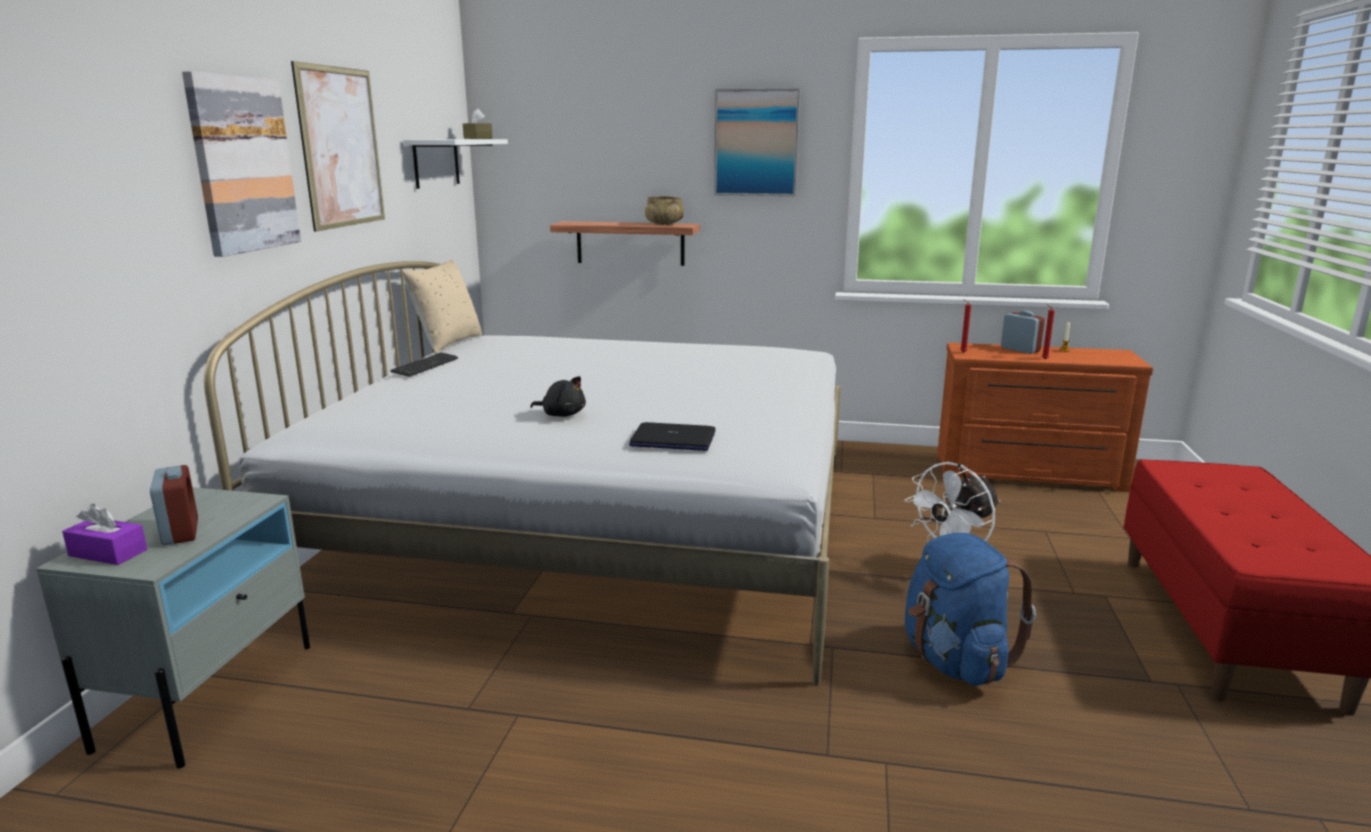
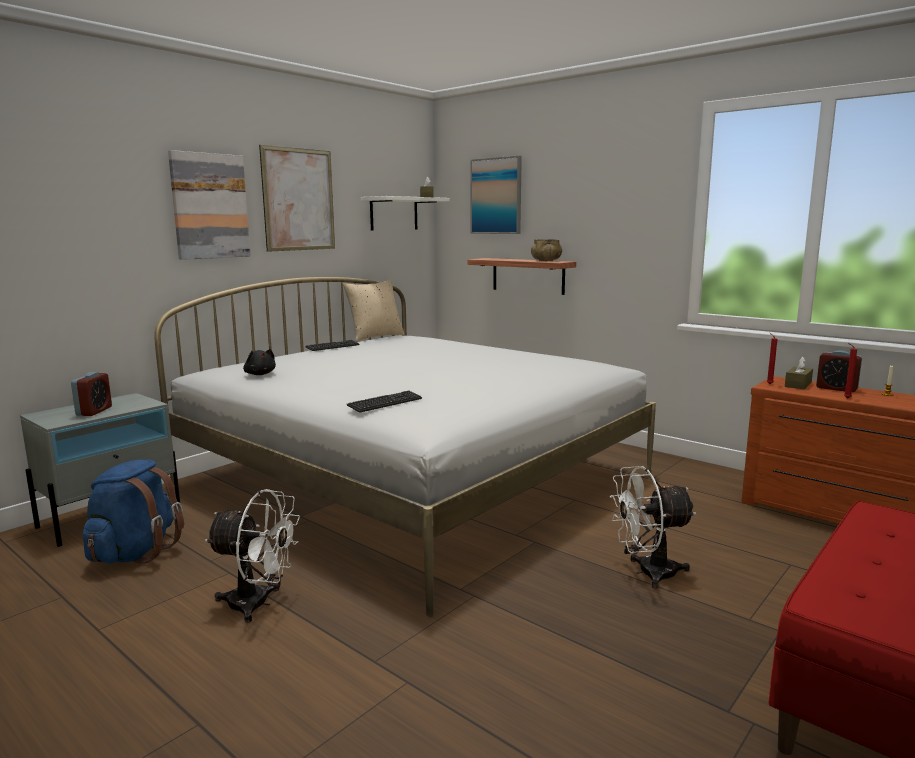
camera: 30 degrees right, 5 degrees down
(108, 553) = (53, 414): purple tissue box -> none
(562, 414) = (351, 380): black plush toy -> black plush toy (260, 374)
(612, 740) = (258, 604): none -> white fan
(672, 439) = (385, 403): laptop -> keyboard
(756, 143) = (620, 195): picture -> picture (496, 196)
(954, 661) = (558, 635): blue backpack -> blue backpack (136, 552)
(985, 349) = (798, 384): none -> brown tissue box
(1020, 350) = (836, 388): alarm clock -> alarm clock turned 135 degrees clockwise

